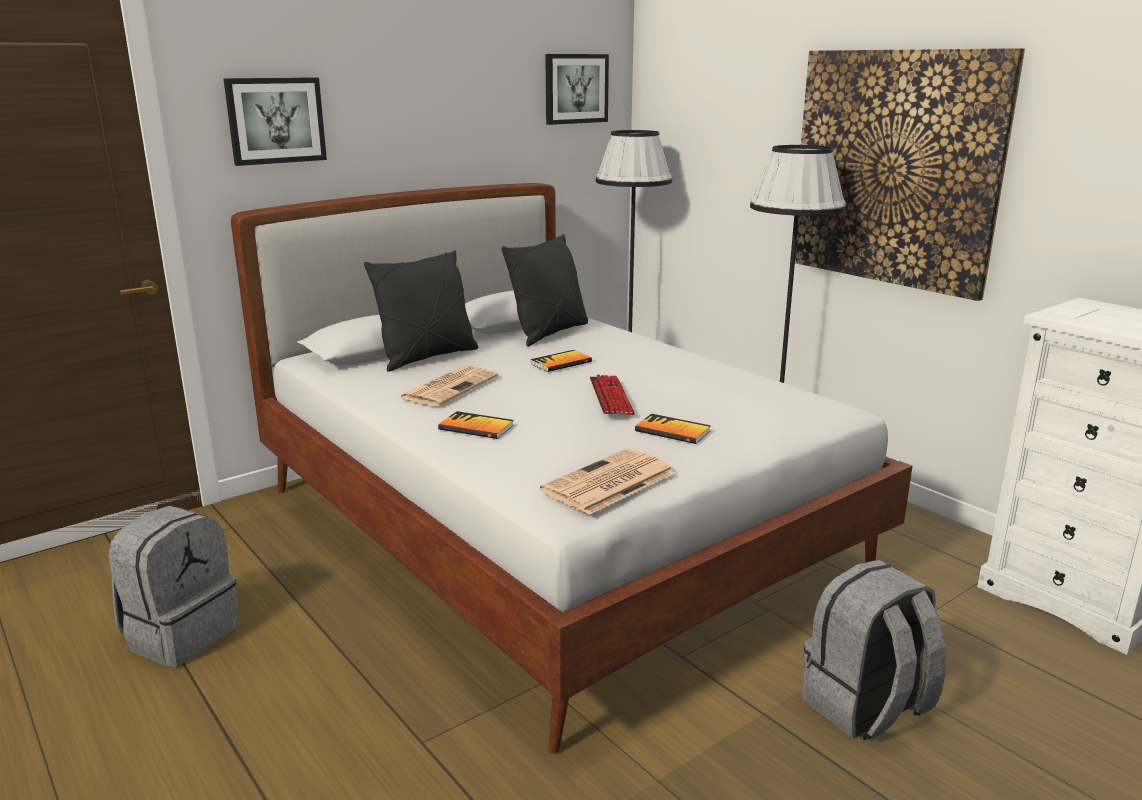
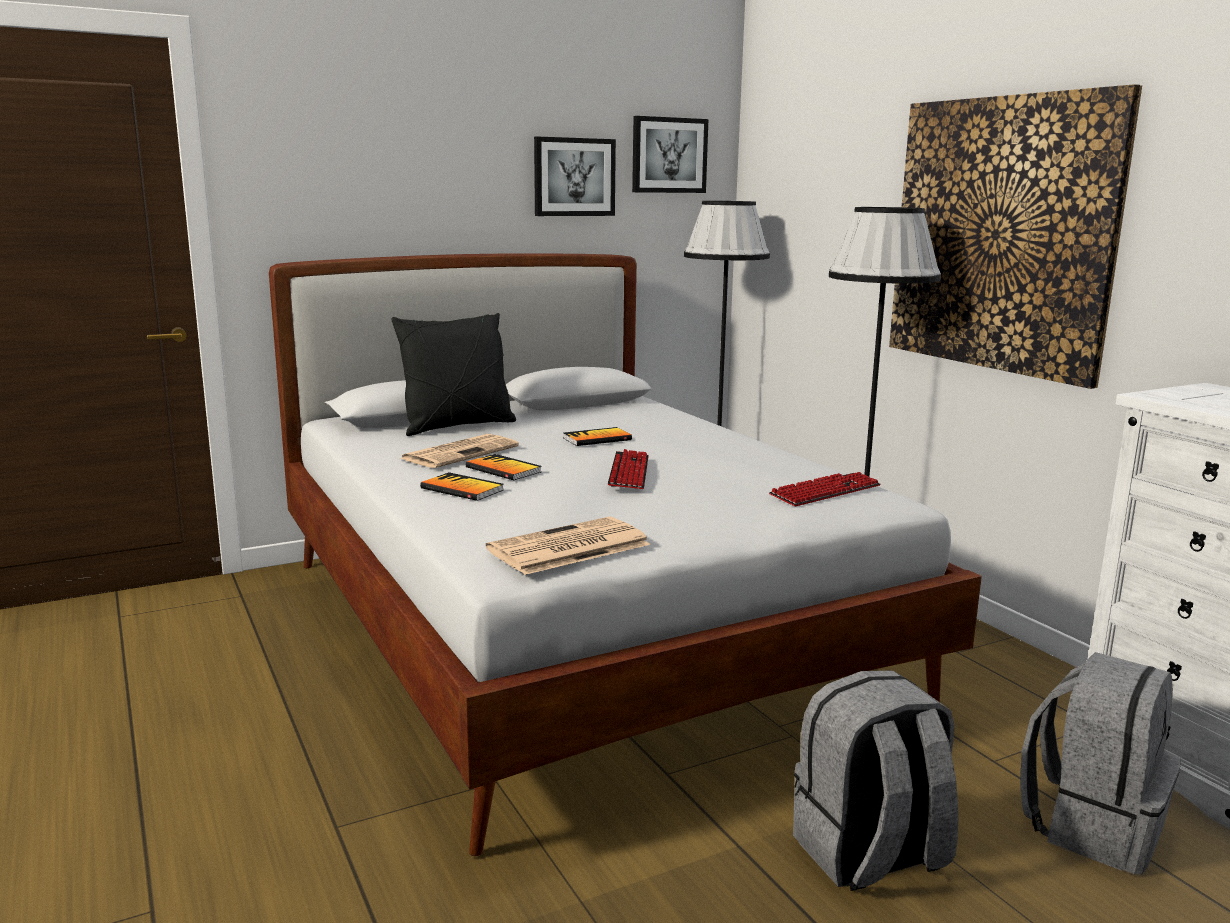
camera: 10 degrees right, 5 degrees down
(181, 634) = (142, 691): grey backpack -> grey backpack (1092, 826)
(275, 120) = (324, 171): picture -> picture (574, 177)
(549, 333) = (604, 413): black pillow -> none
(672, 431) = (677, 507): book -> book (503, 469)
(783, 404) = (825, 491): none -> keyboard

